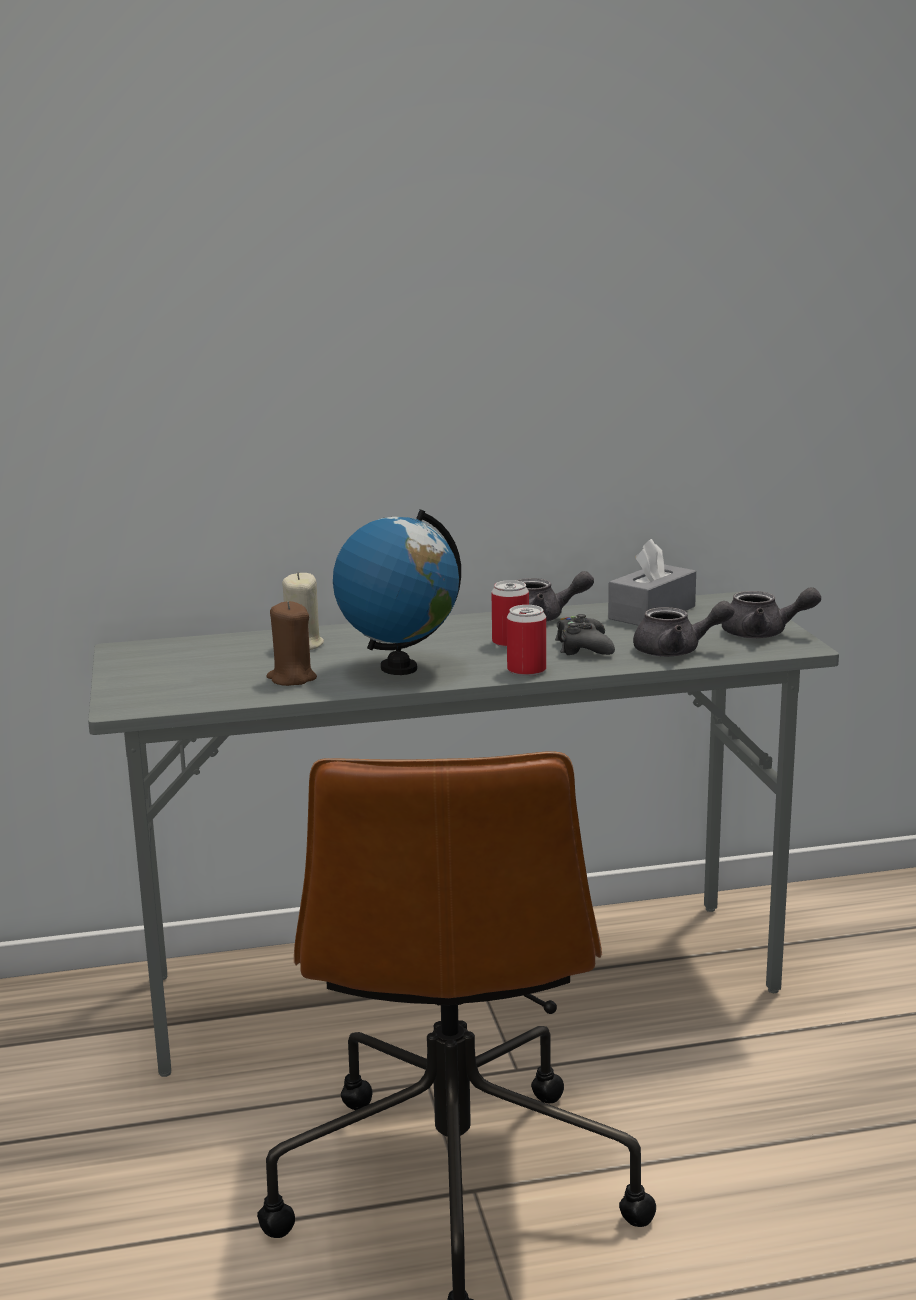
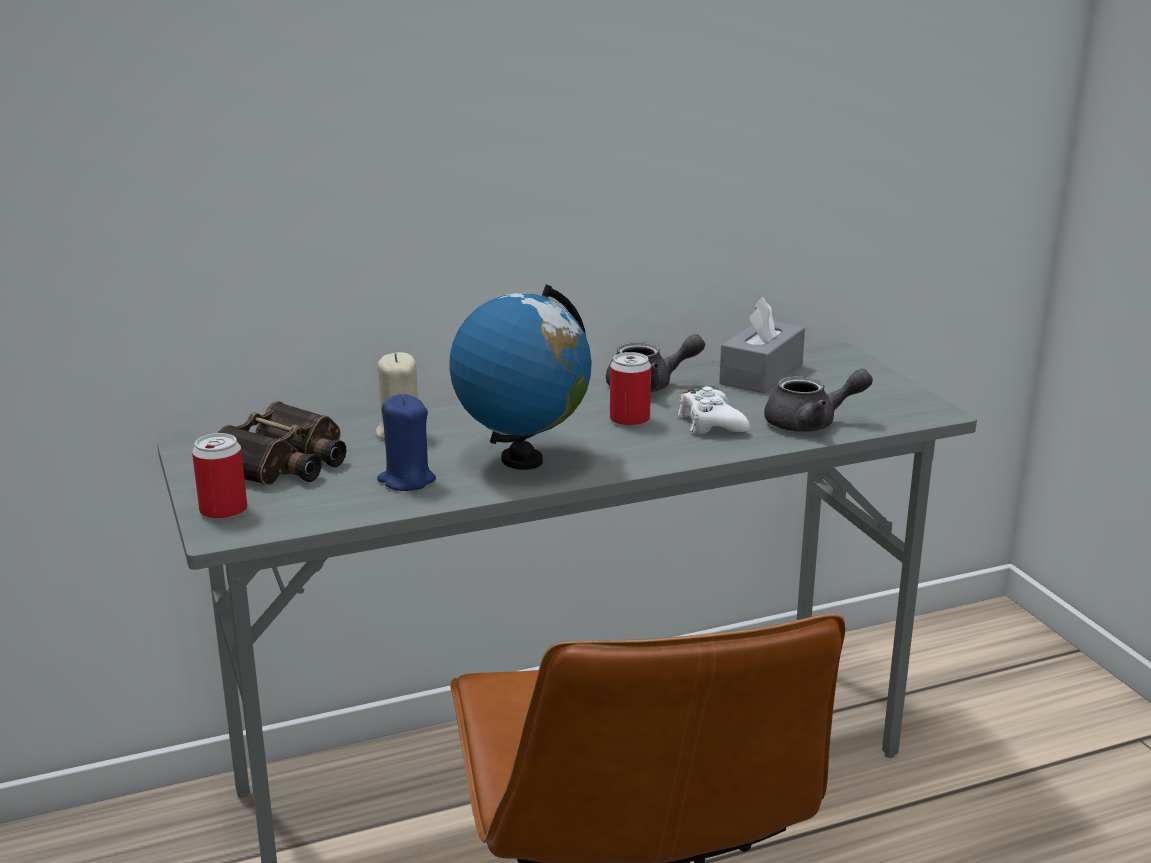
camera: 10 degrees left, 5 degrees up
(193, 662) = (283, 462): none -> binoculars
(292, 678) = (406, 480): brown candle -> blue candle
(526, 670) = (663, 457): can -> can (223, 510)
(583, 647) = (710, 423): black game controller -> white game controller
(763, 634) = (889, 397): grey teapot -> none

